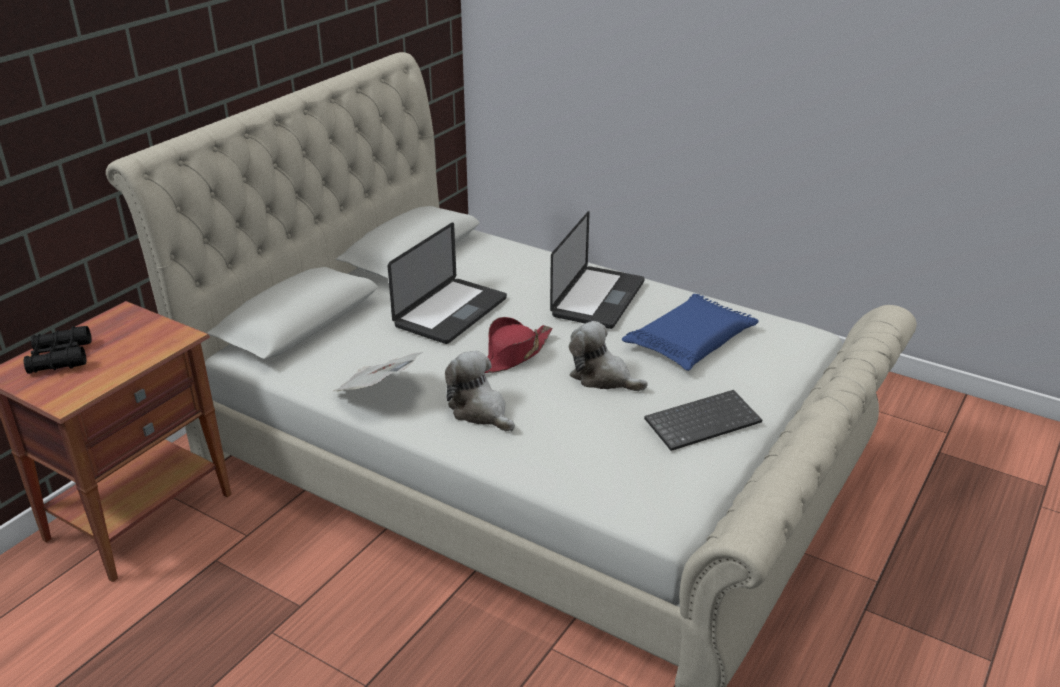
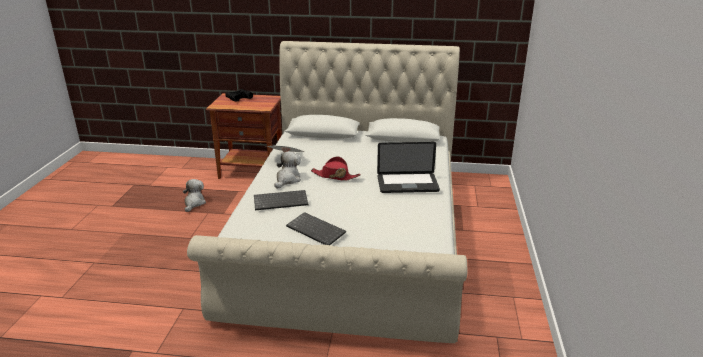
camera: 65 degrees right, 5 degrees down
(451, 312) = (360, 156): laptop -> none
(574, 434) = (281, 201): none -> keyboard
(602, 378) = (336, 200): plush toy -> plush toy (194, 203)
(690, 339) = (393, 215): blue pillow -> none

